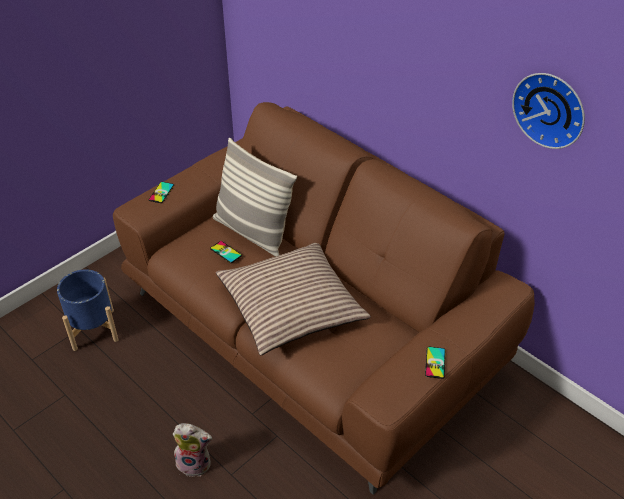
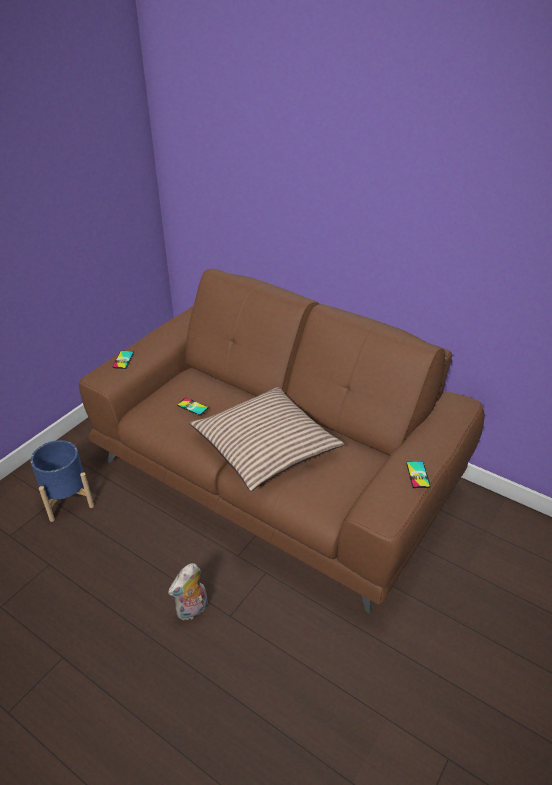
camera: 10 degrees left, 5 degrees down
(195, 463) = (192, 610): plush toy -> plush toy turned 135 degrees clockwise
(252, 232) = (213, 387): pillow -> none
(551, 108) = (494, 227): wall clock -> none

